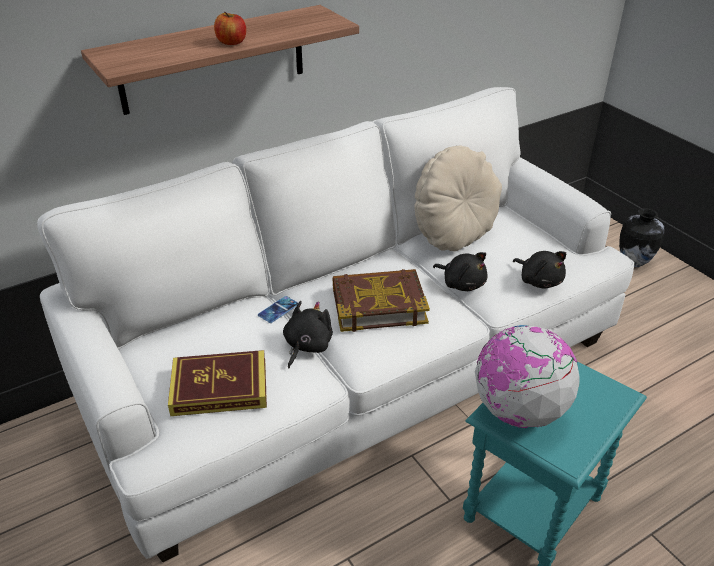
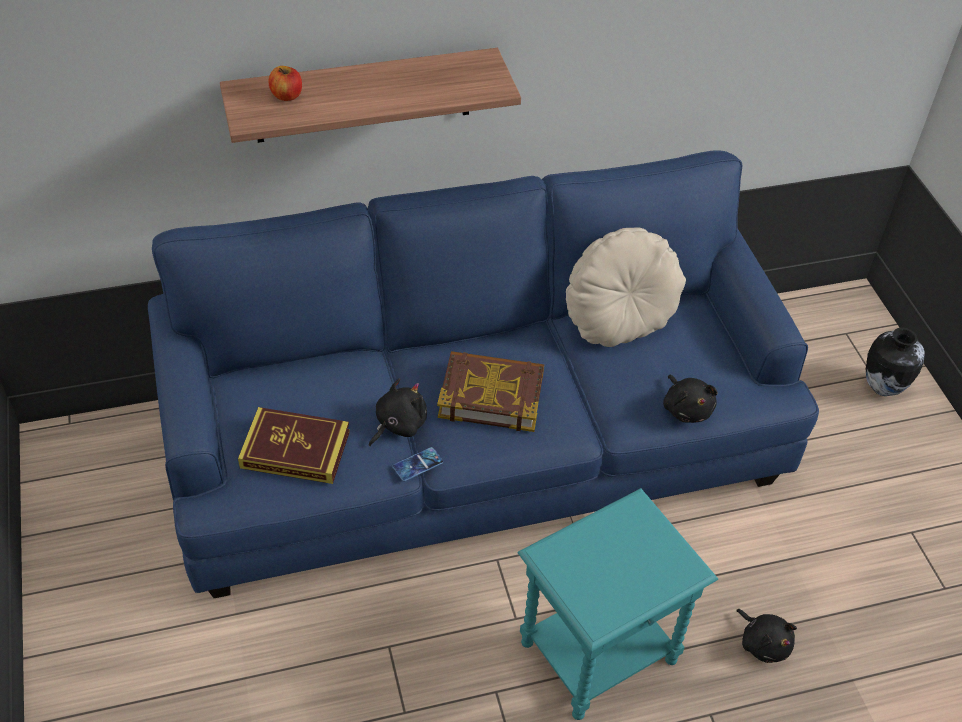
camera: 15 degrees right, 10 degrees up
(231, 42) = (372, 101): apple -> apple (287, 95)
(278, 310) = (385, 373): phone -> phone (418, 464)
(356, 373) = (476, 448): white sofa -> blue sofa
(462, 283) = (598, 390): black plush toy -> black plush toy (763, 643)
(518, 410) = (574, 557): globe -> none

